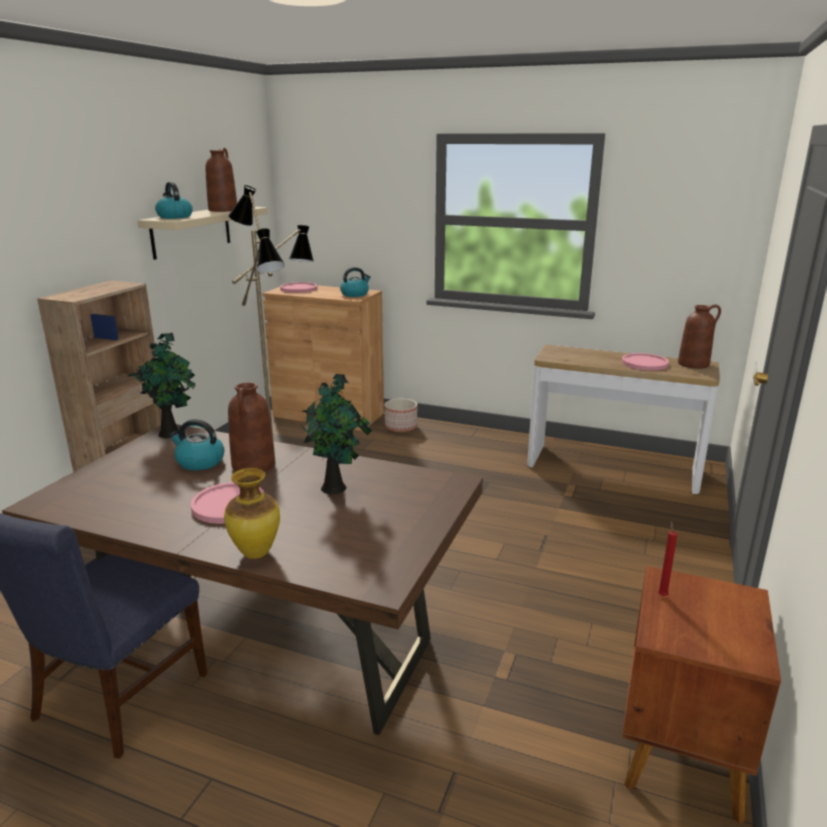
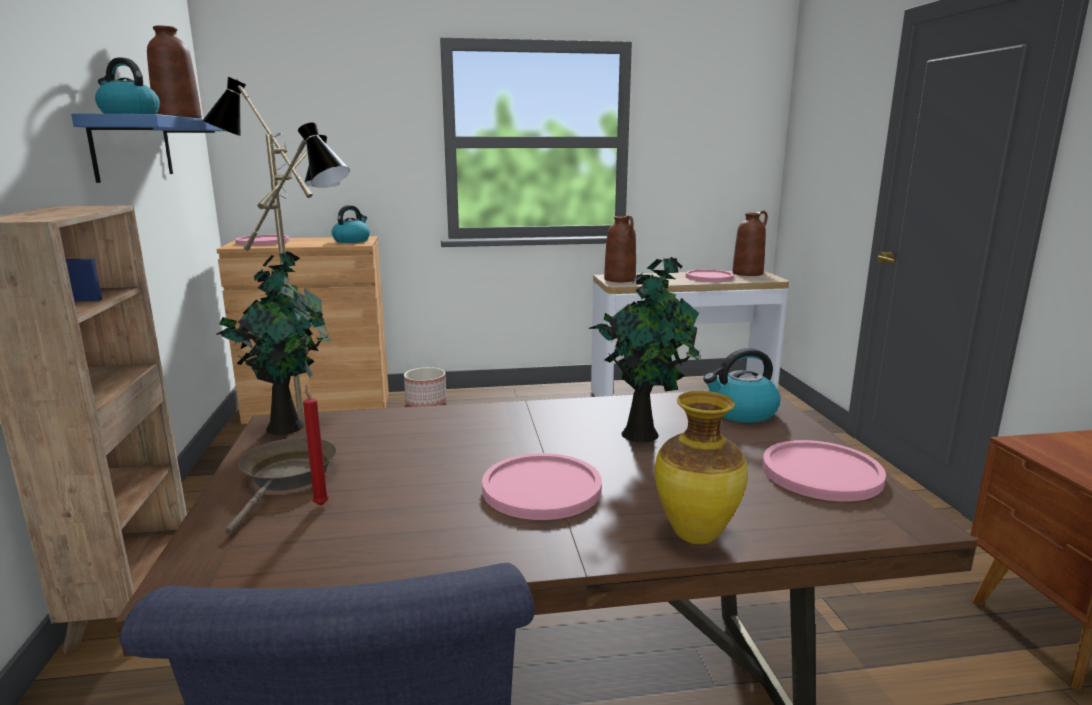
camera: 30 degrees left, 5 degrees down
(132, 464) = (287, 479): none -> brown frying pan
(191, 231) = (133, 148): beige shelf -> blue shelf
(199, 462) = (399, 450): kettle -> kettle (741, 412)
(254, 465) = (488, 435): brown vase -> brown vase (620, 279)
(391, 543) = (821, 473): none -> pink plate
(662, 595) = (1051, 457): red candle -> red candle (321, 504)

